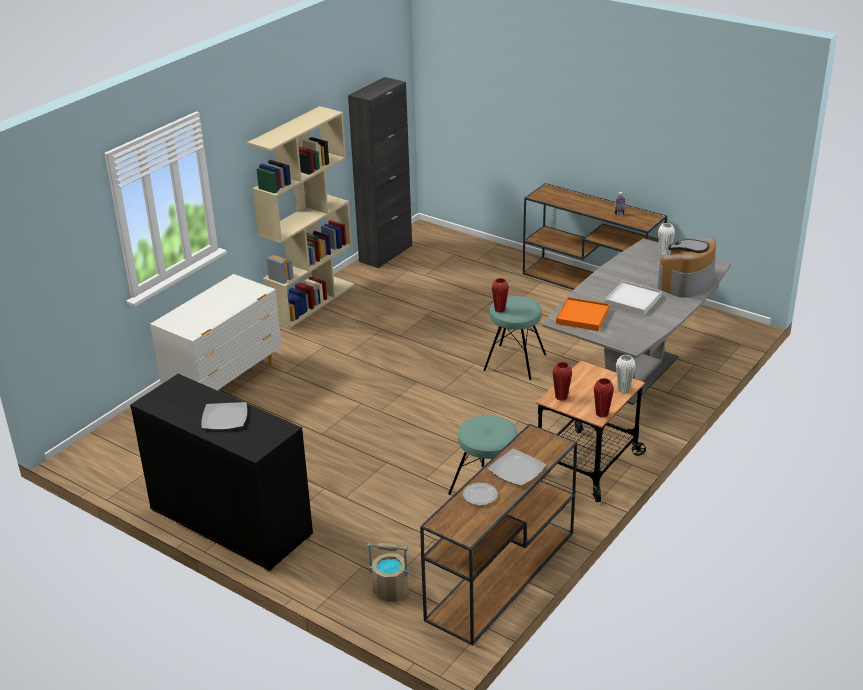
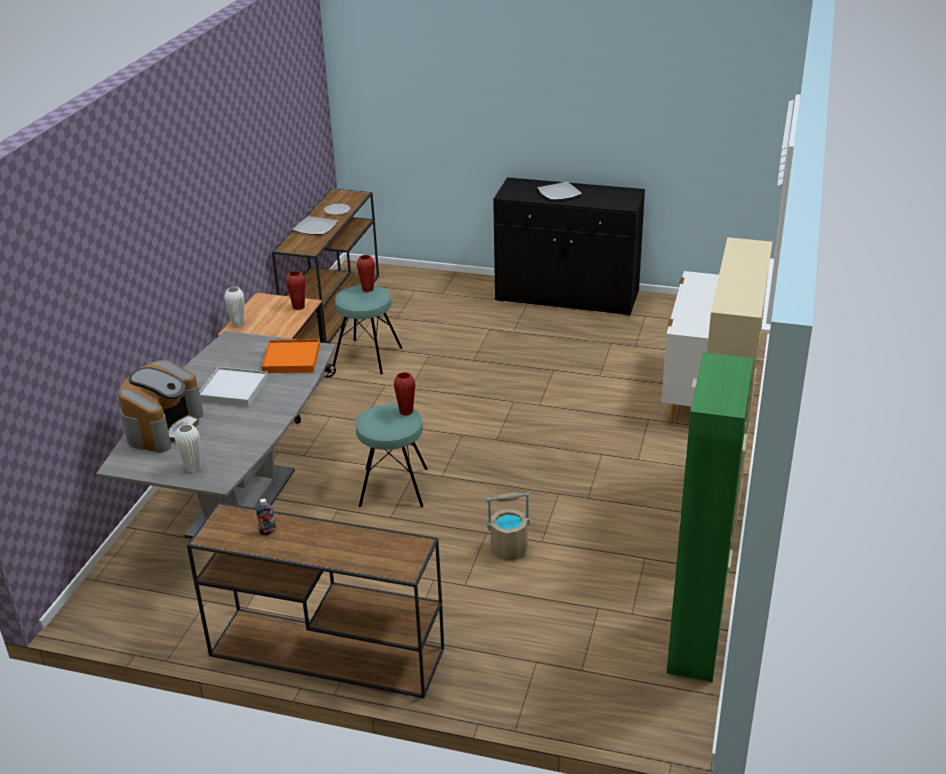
camera: 160 degrees right, 0 degrees up
(385, 254) = (695, 642): black cabinet -> green cabinet
(390, 590) = (412, 285): beige bucket -> beige bucket (509, 549)
(602, 414) = (256, 301): red vase -> red vase (367, 289)

